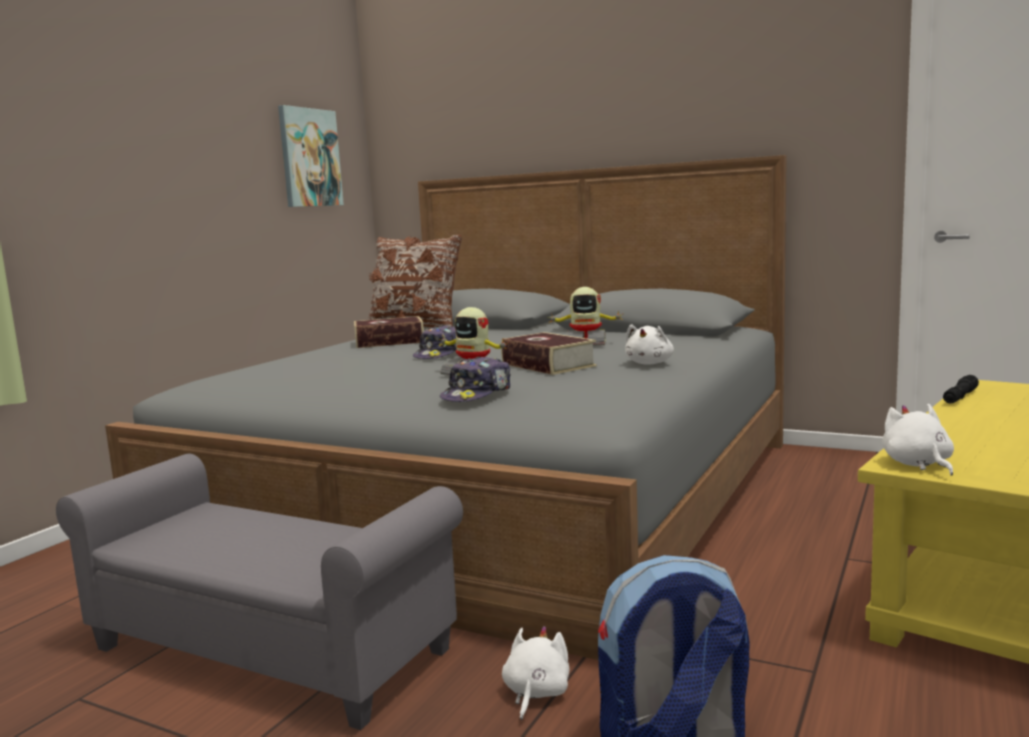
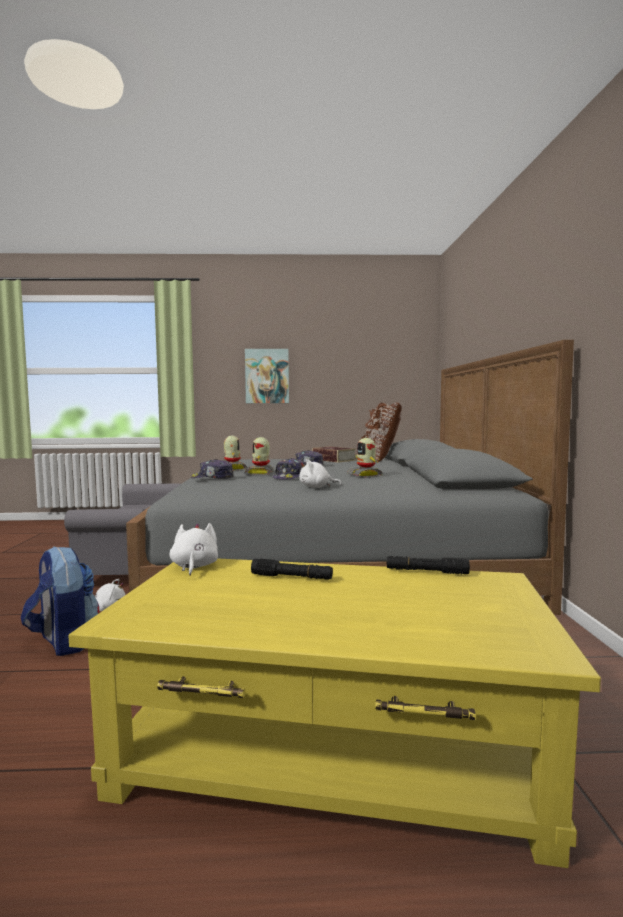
camera: 60 degrees right, 5 degrees down
(309, 158) = (383, 357): picture -> picture (267, 376)
(381, 382) = (233, 469): none -> toy robot
(548, 365) = (290, 477): book -> cap
(918, 464) = (194, 566): white plush toy -> white plush toy turned 60 degrees counterclockwise
(973, 433) = (292, 577): none -> black flashlight

